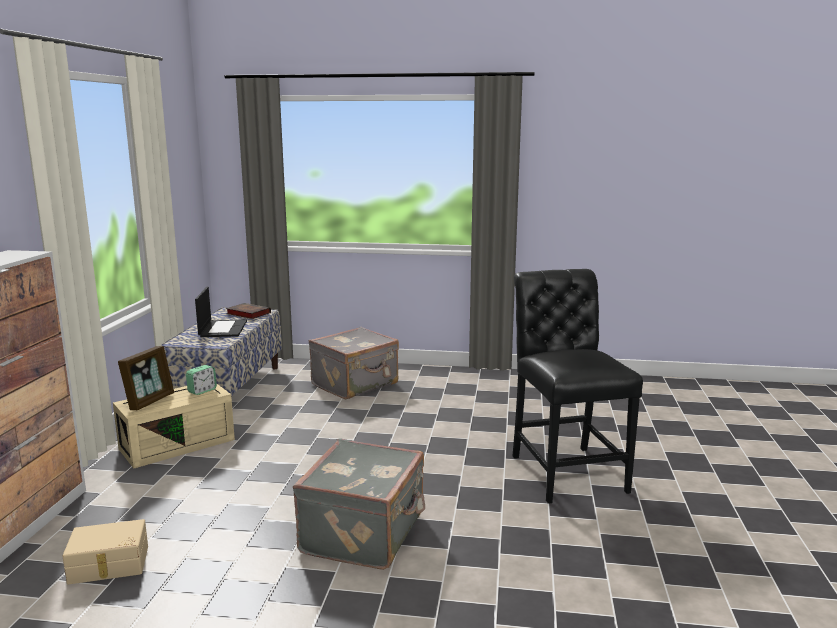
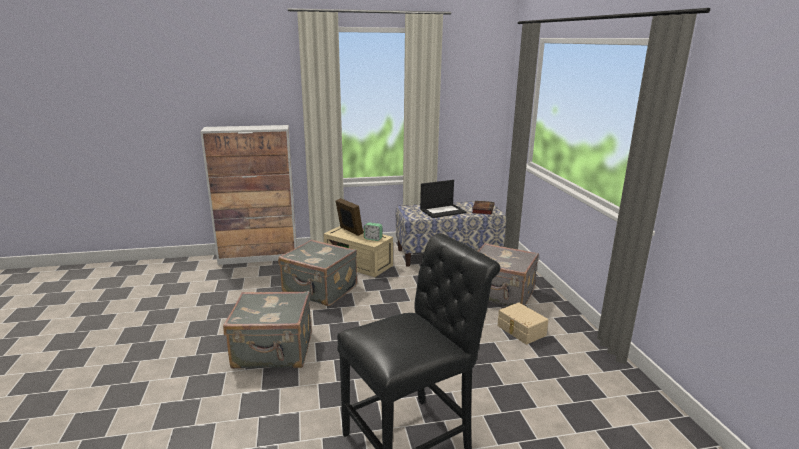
camera: 70 degrees right, 5 degrees up
(109, 565) = (230, 286): beige storage box -> beige storage box (520, 331)
(149, 401) = (349, 231): picture frame -> picture frame turned 135 degrees counterclockwise
(227, 483) = (319, 290): none -> grey suitcase

